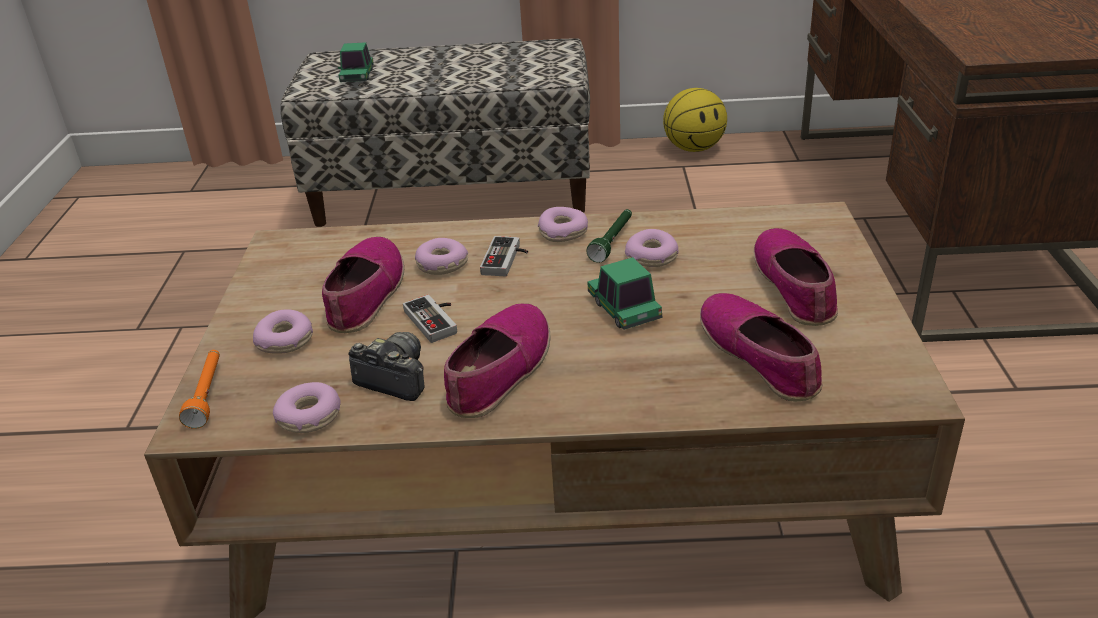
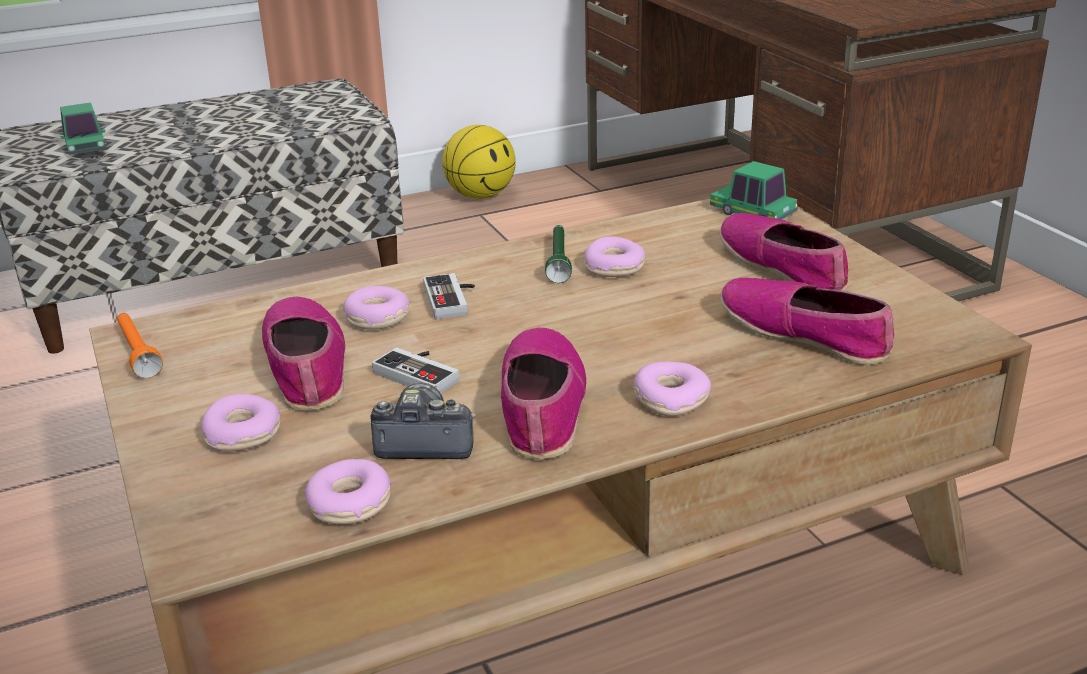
camera: 25 degrees left, 5 degrees down
(207, 394) = (185, 515): orange flashlight -> orange flashlight (137, 353)
(563, 232) = (494, 262): donut -> donut (670, 399)
(624, 309) = (628, 320): toy car -> toy car (753, 213)

